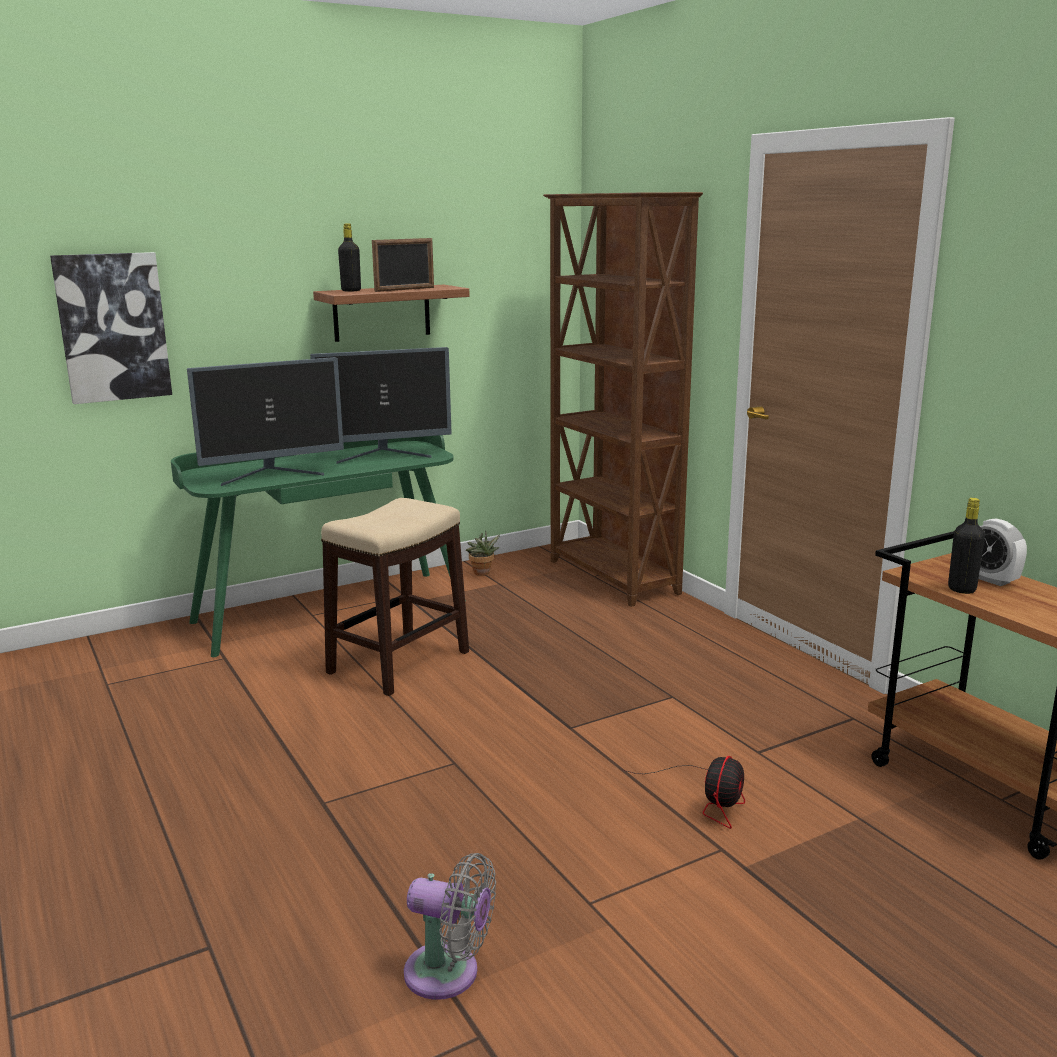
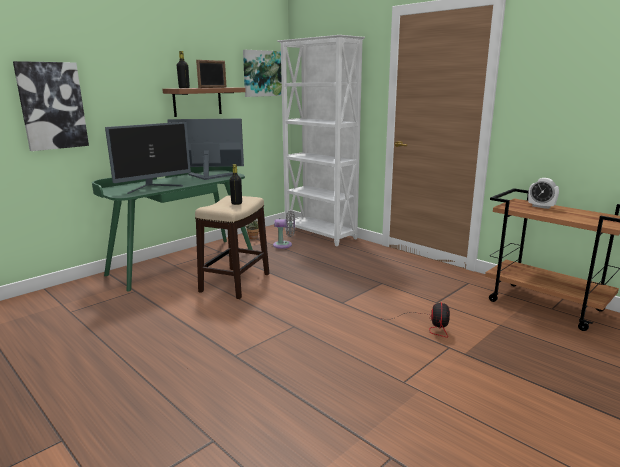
camera: 15 degrees left, 0 degrees up
(385, 456) = (208, 176): monitor -> monitor turned 150 degrees counterclockwise
(449, 974) = (355, 429): grey fan -> grey fan (284, 245)
(523, 255) = (263, 73): none -> picture
(612, 578) = (320, 234): brown bookcase -> white bookcase
(961, 589) = (534, 211): black bottle -> black bottle (236, 203)

